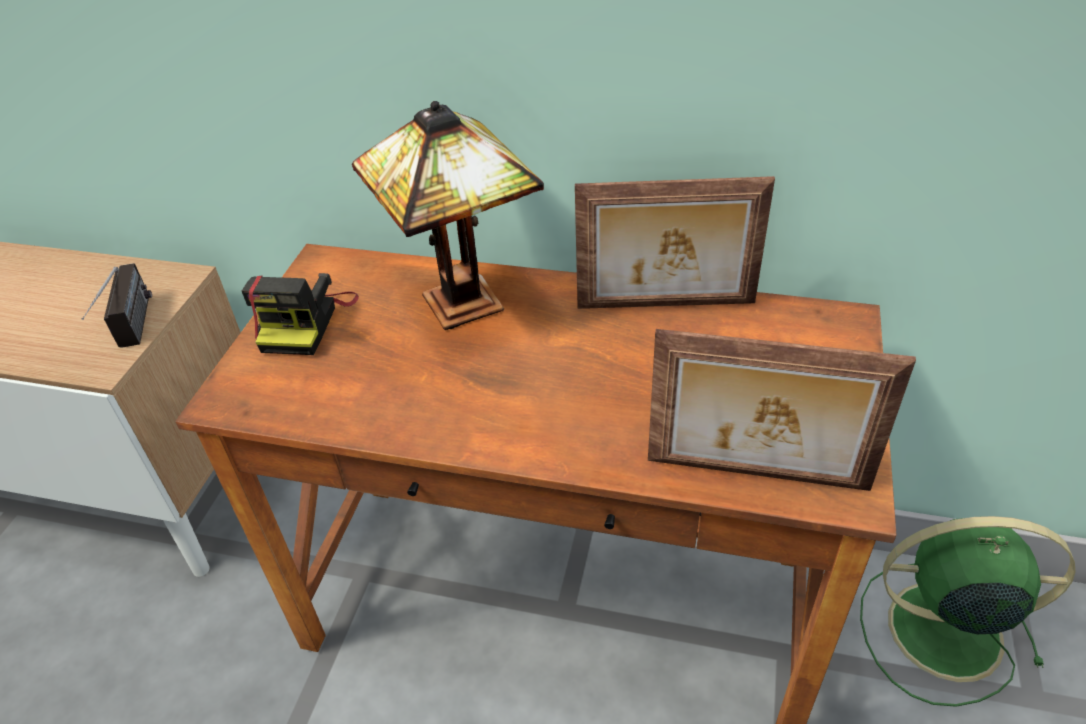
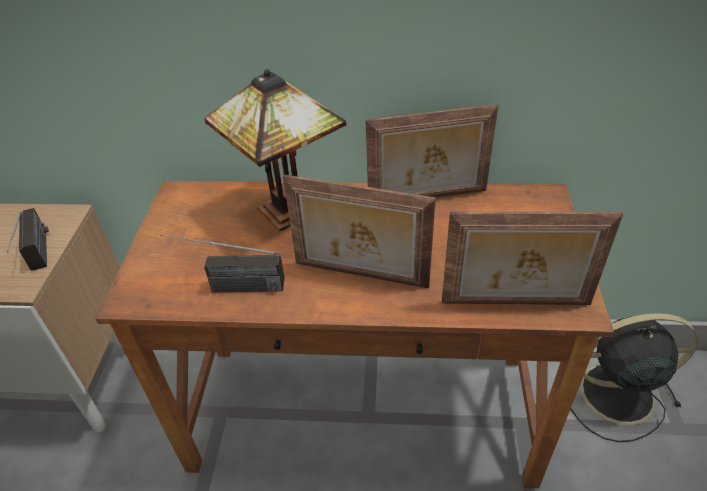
camera: 10 degrees left, 0 degrees up
(305, 321) = (176, 236): camera -> none
(357, 400) = (229, 287): none -> radio
(541, 407) = (360, 276): none -> picture frame
(939, 630) = (613, 393): green fan -> black fan

